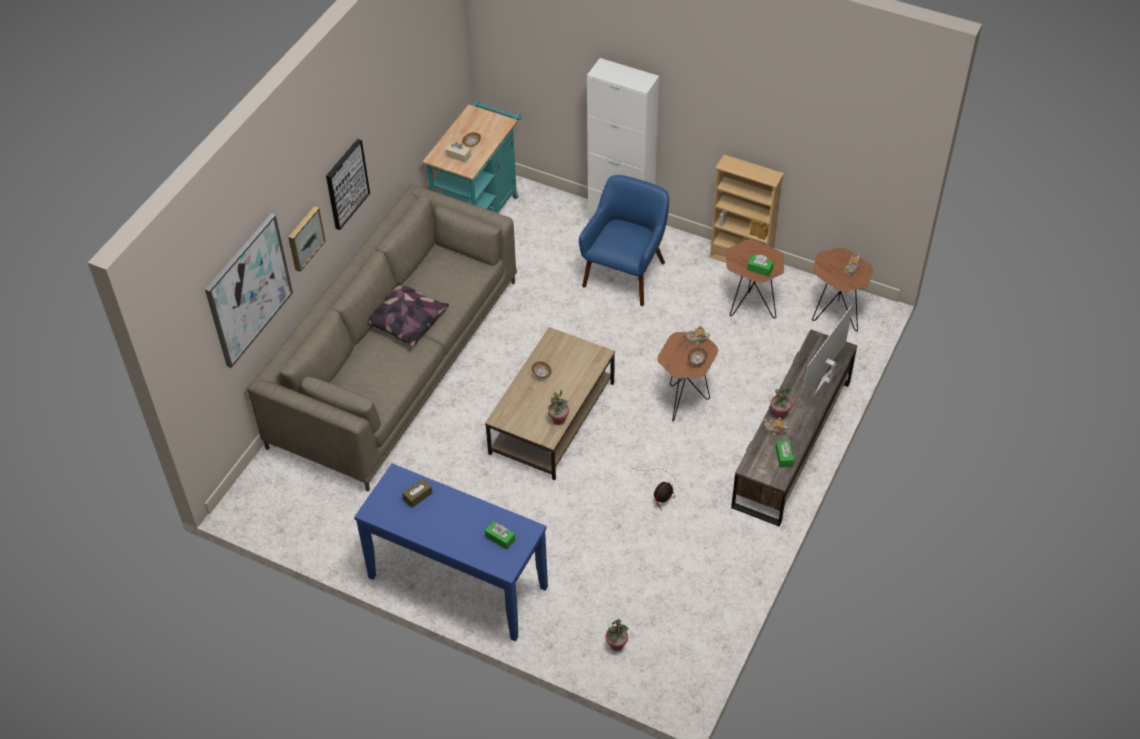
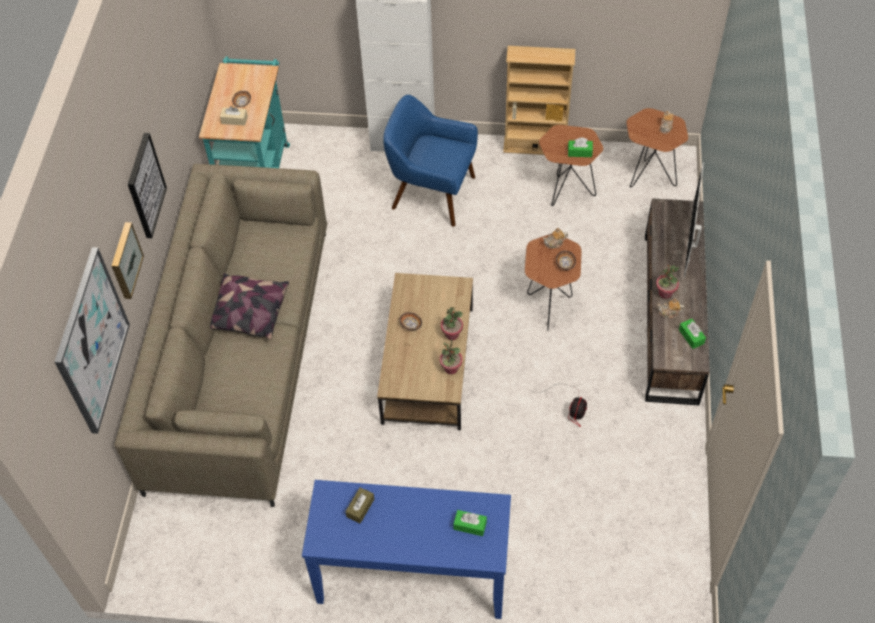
camera: 20 degrees left, 5 degrees up
(616, 644) = (603, 585): potted plant -> potted plant (452, 334)
(625, 274) = (432, 193): blue armchair -> blue armchair turned 75 degrees counterclockwise

